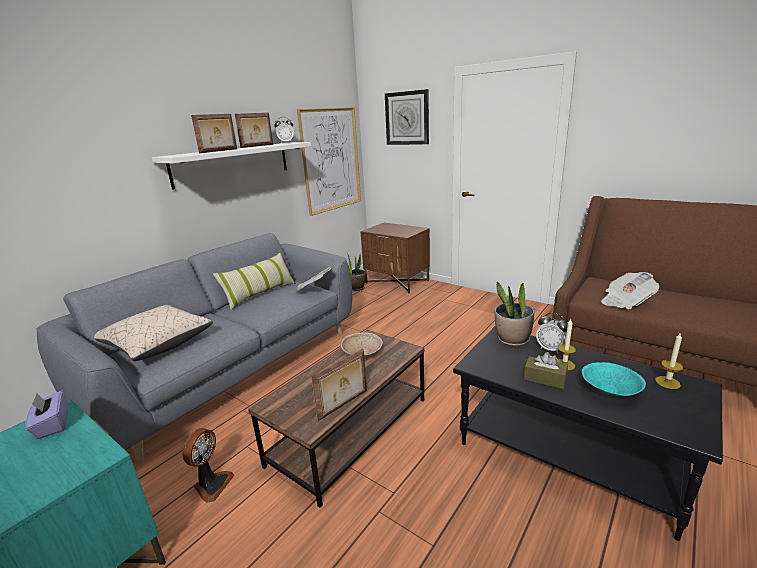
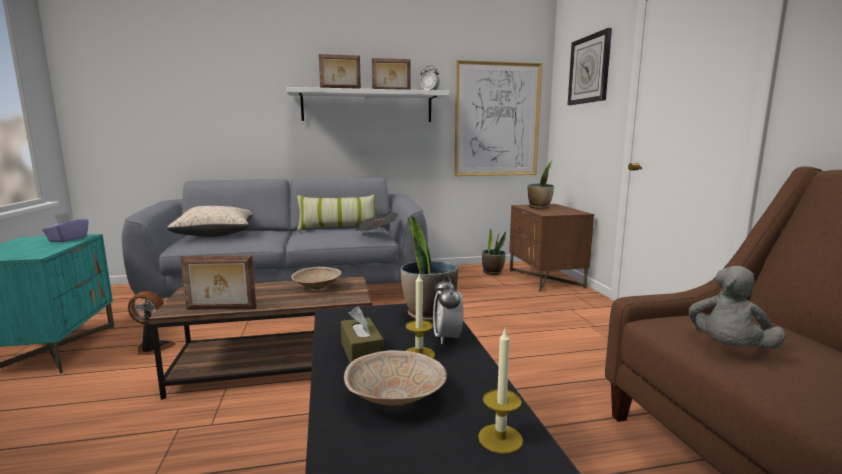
camera: 40 degrees right, 10 degrees down
(211, 484) = (152, 348): fan -> fan turned 150 degrees counterclockwise
(385, 229) = (539, 207): none -> potted plant
(610, 390) = (396, 398): turquoise bowl -> beige bowl
(625, 302) = (728, 350): newspaper -> grey plush toy

